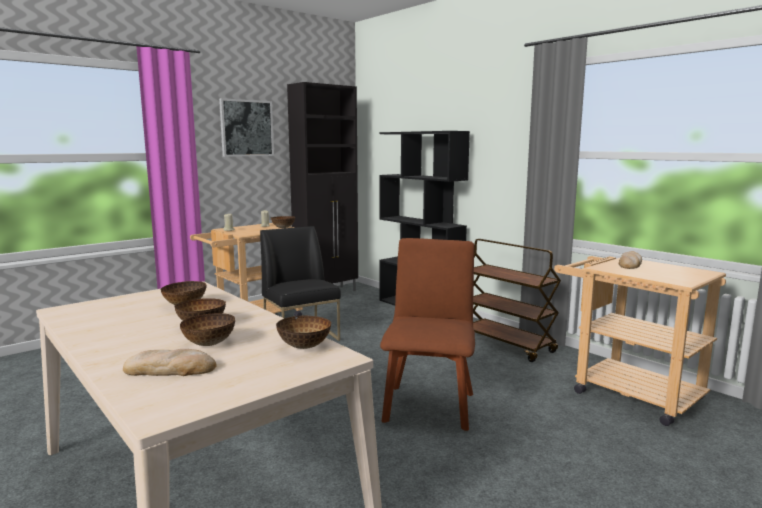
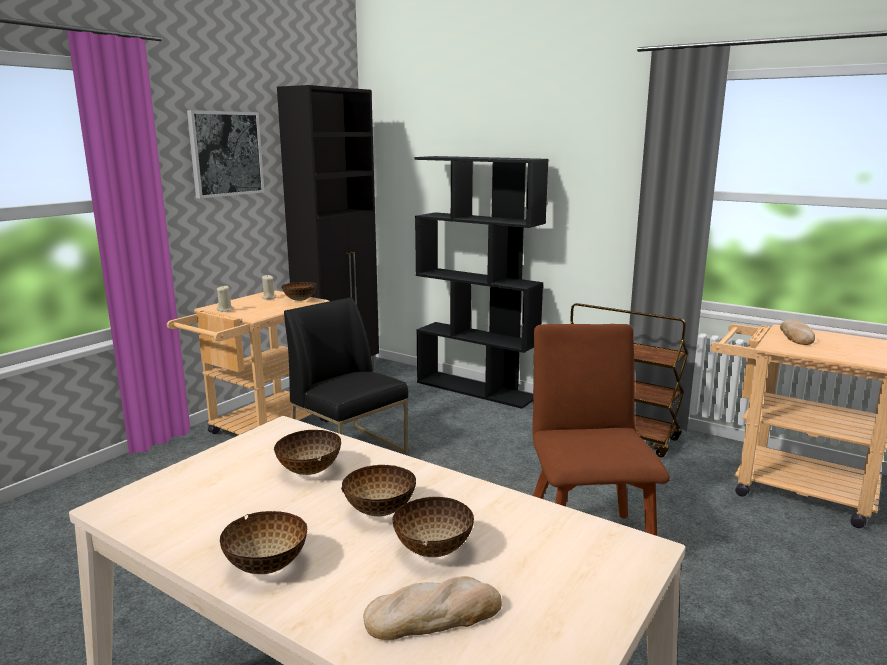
camera: 15 degrees left, 5 degrees up
(305, 347) = (572, 534): bowl -> bowl (268, 566)

